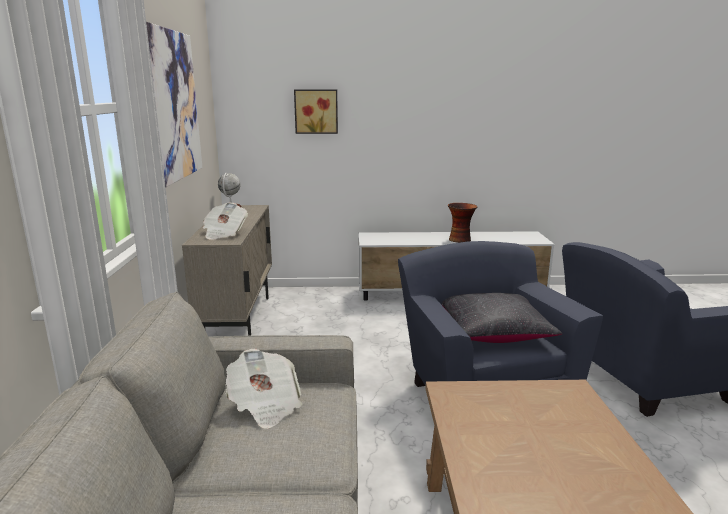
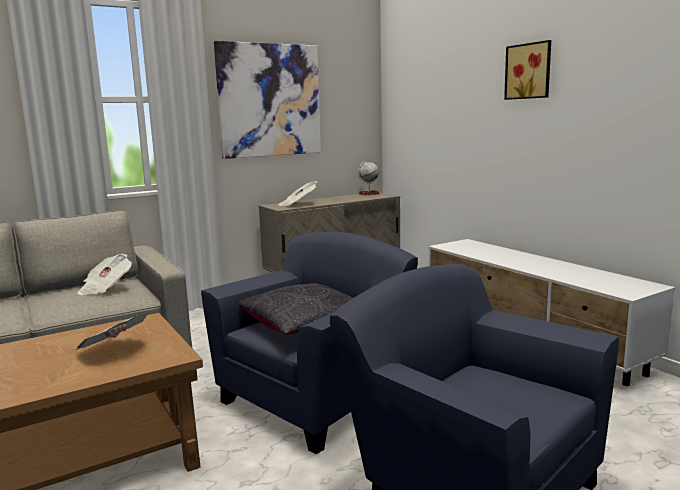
camera: 60 degrees right, 5 degrees down
(316, 111) = (441, 105): picture -> picture (529, 71)
(460, 240) = (532, 266): vase -> none
(536, 419) = (114, 350): none -> newspaper

